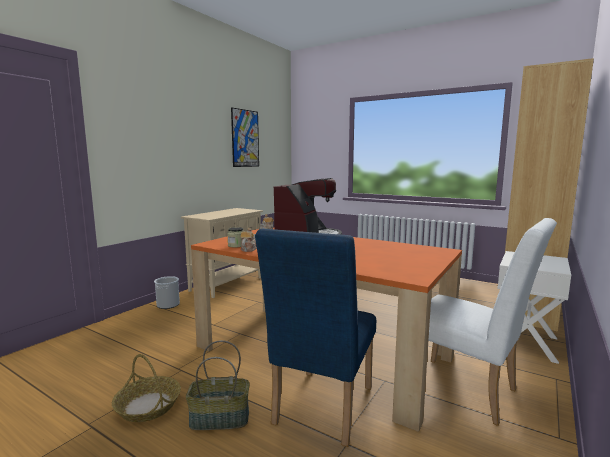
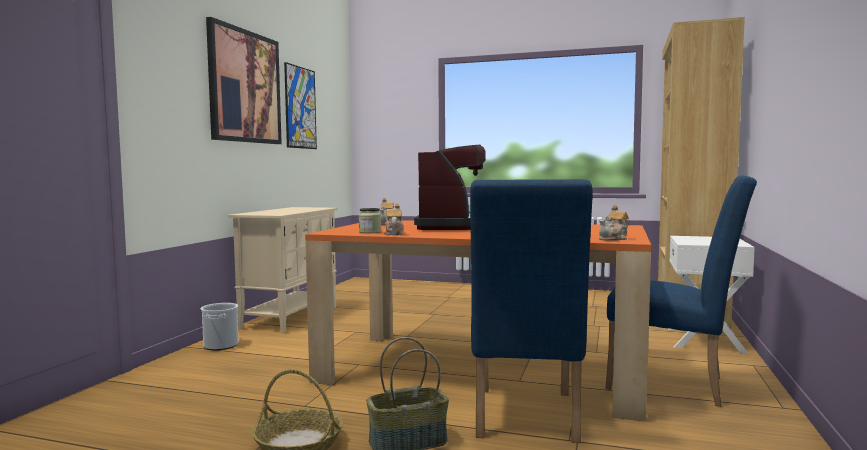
camera: 15 degrees left, 5 degrees down
(196, 127) = (245, 87): none -> picture
(406, 273) = (614, 239): none -> teapot
(469, 392) = (675, 385): white chair -> blue chair

